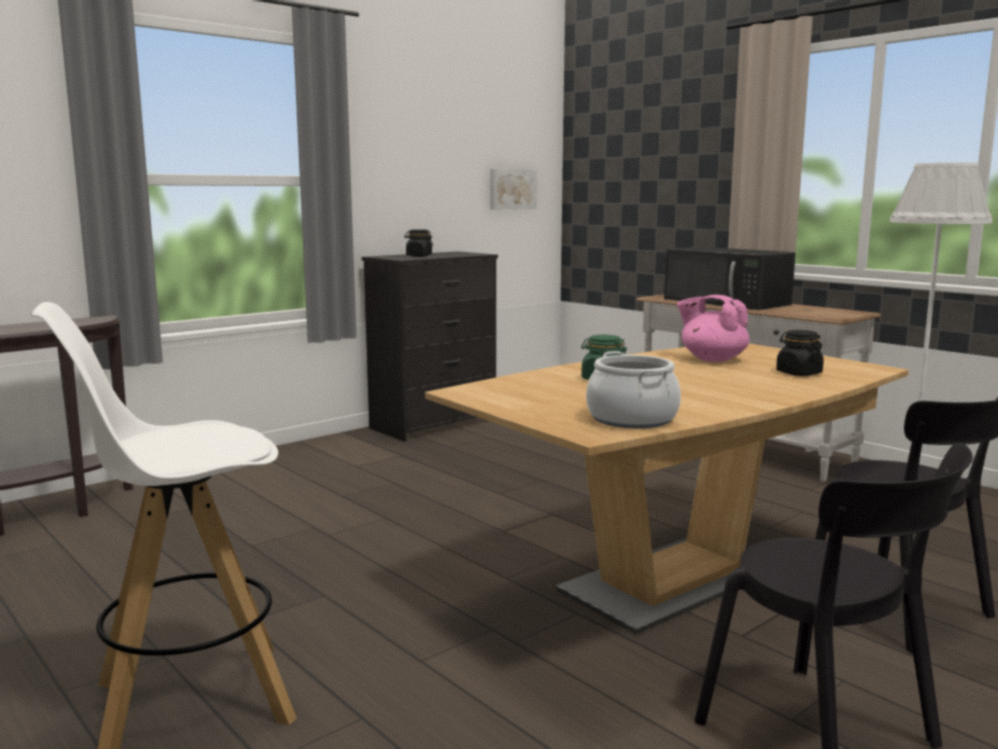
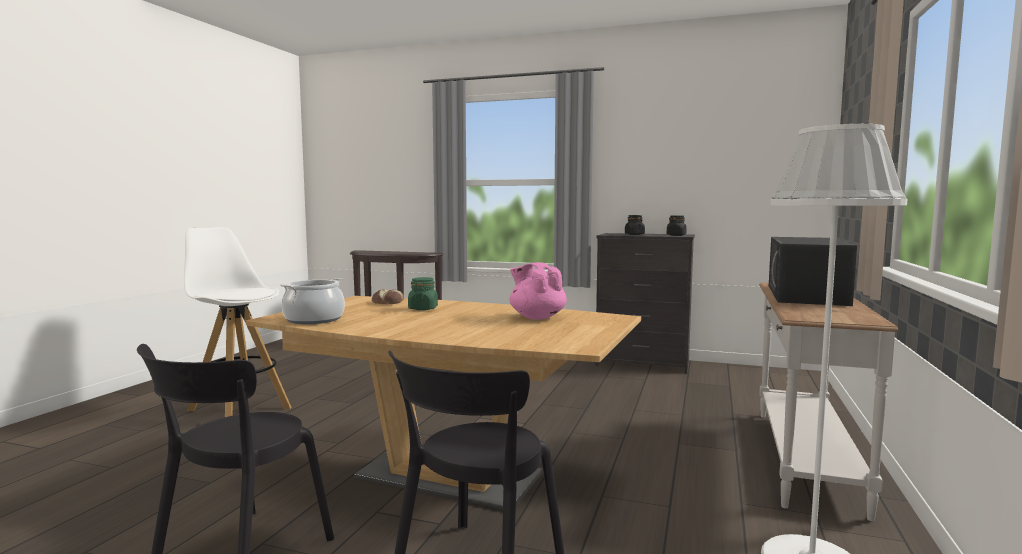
camera: 60 degrees right, 5 degrees down
(511, 189) = (764, 184): picture -> none
(524, 385) = (388, 302): none -> bread
(712, 359) = (537, 317): pink teapot -> pink teapot turned 45 degrees counterclockwise
(798, 373) = (515, 333): black jar -> black jar (676, 235)

